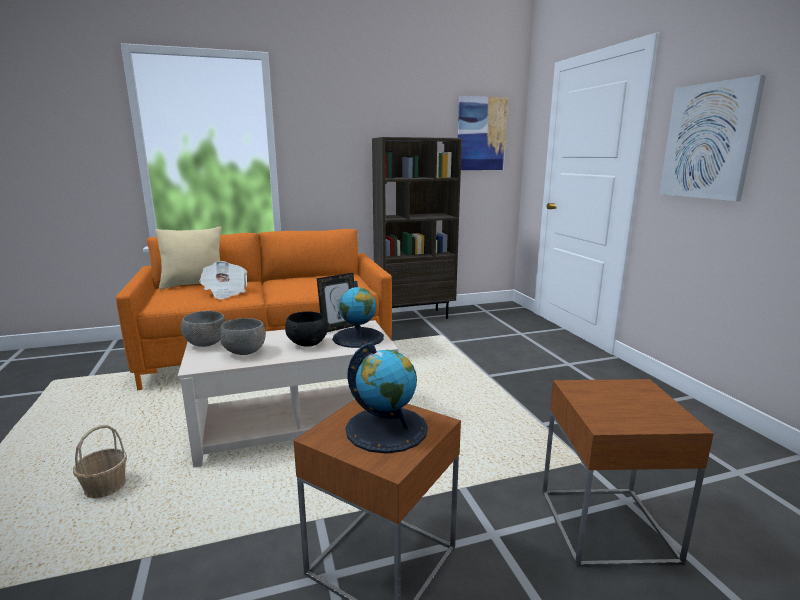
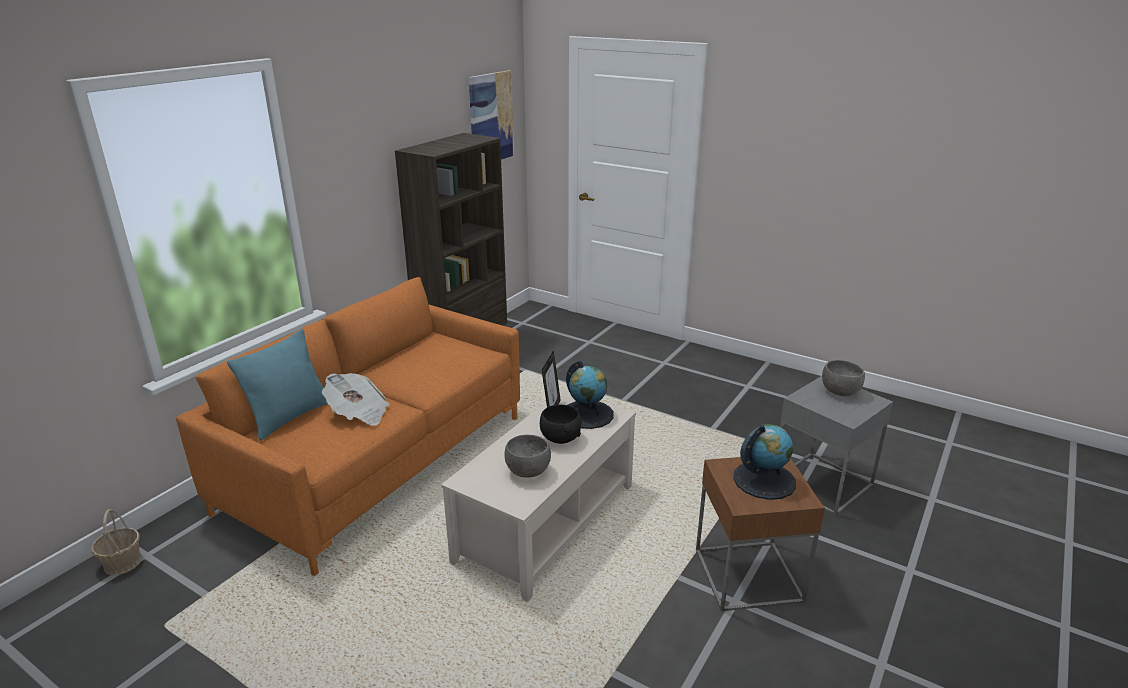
camera: 40 degrees left, 10 degrees up
(105, 487) = (481, 661): basket -> basket (122, 563)
(194, 285) = (289, 417): beige pillow -> turquoise pillow
(205, 344) = (473, 481): grey bowl -> grey bowl (840, 392)
(606, 525) = (822, 483): brown side table -> grey side table
(708, 141) = (768, 153): picture -> none

